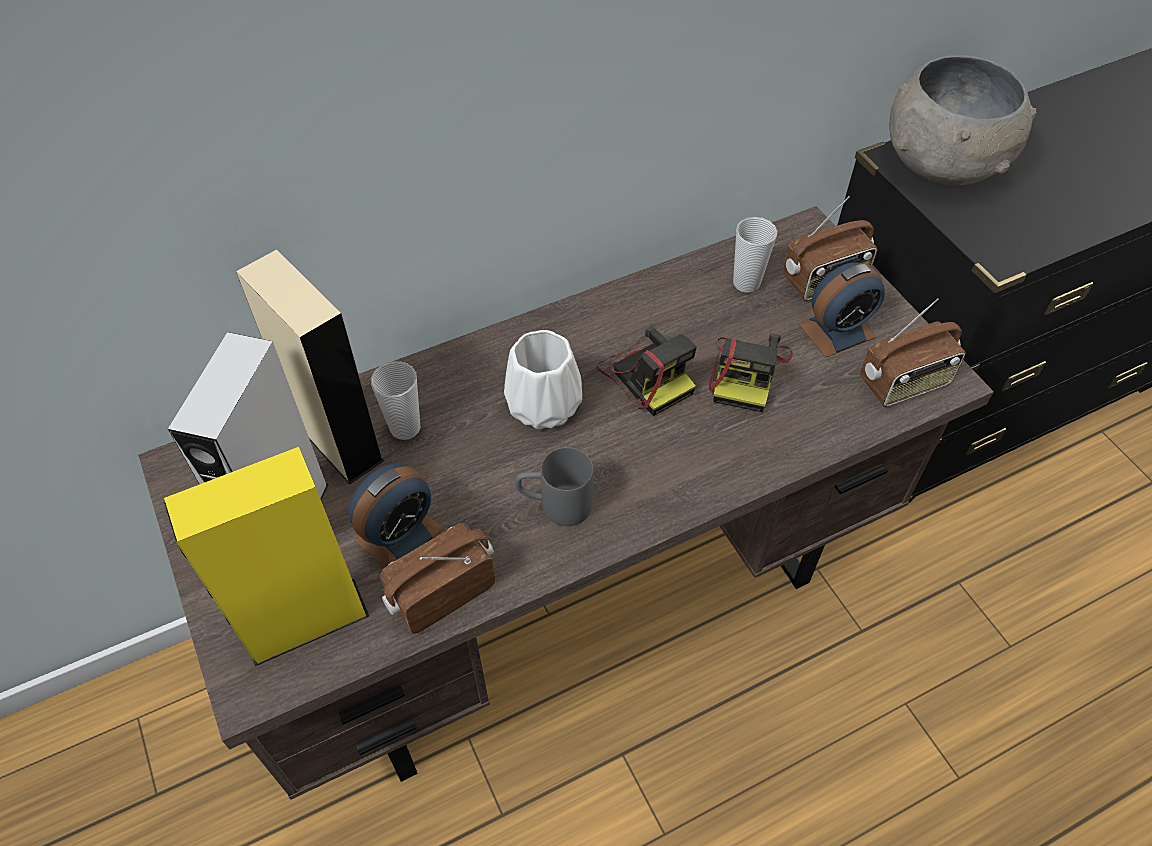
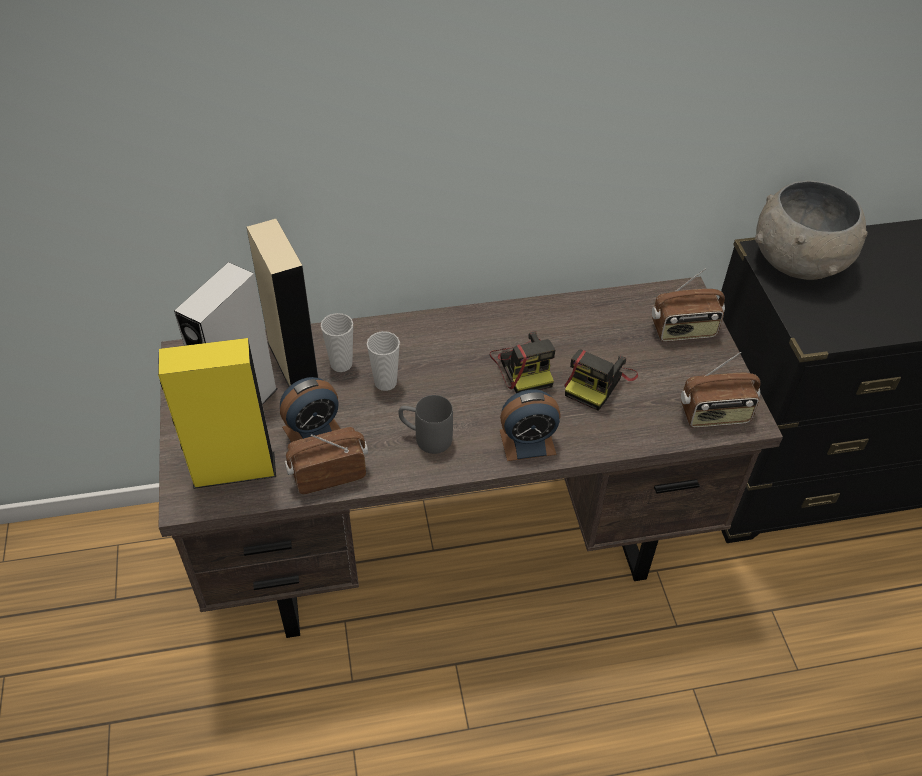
camera: 15 degrees right, 5 degrees down
(545, 403) = (443, 370): white vase -> none
(746, 283) = (623, 320): cup -> cup (385, 382)
(837, 331) = (678, 368): alarm clock -> alarm clock (527, 442)

